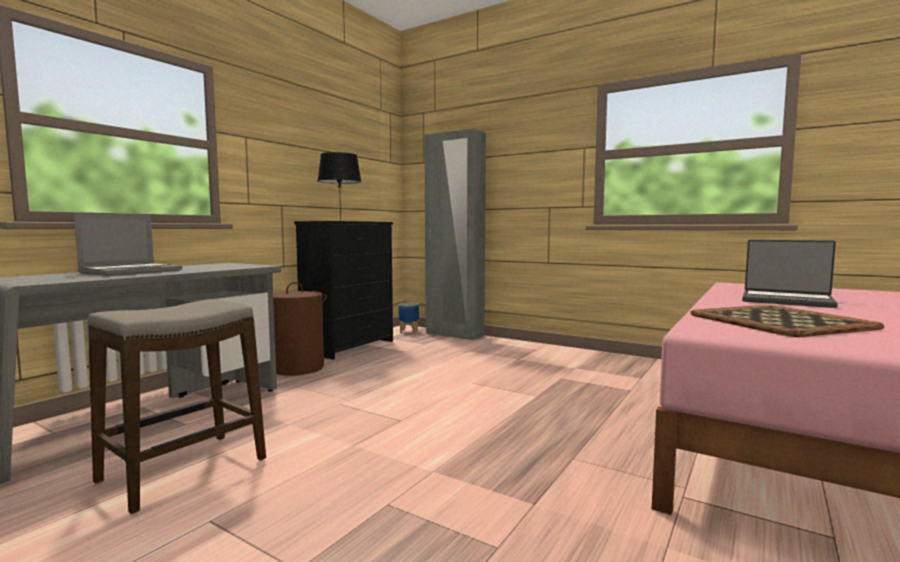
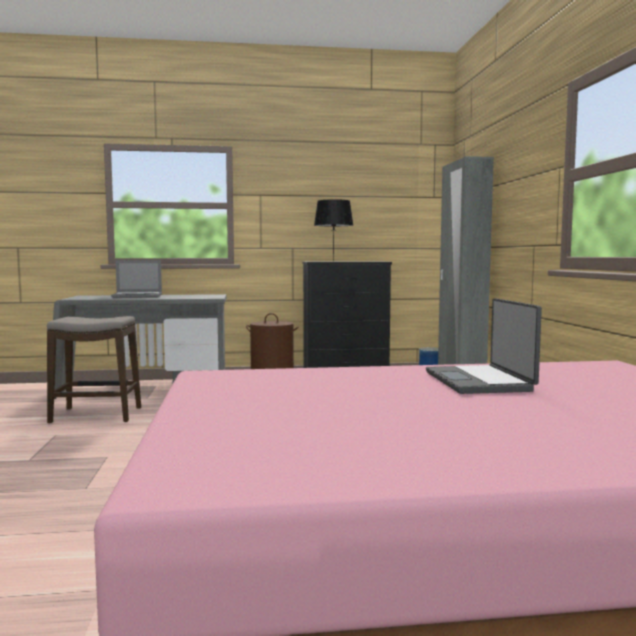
camera: 50 degrees right, 0 degrees up
(781, 321) = (301, 384): tray -> none

